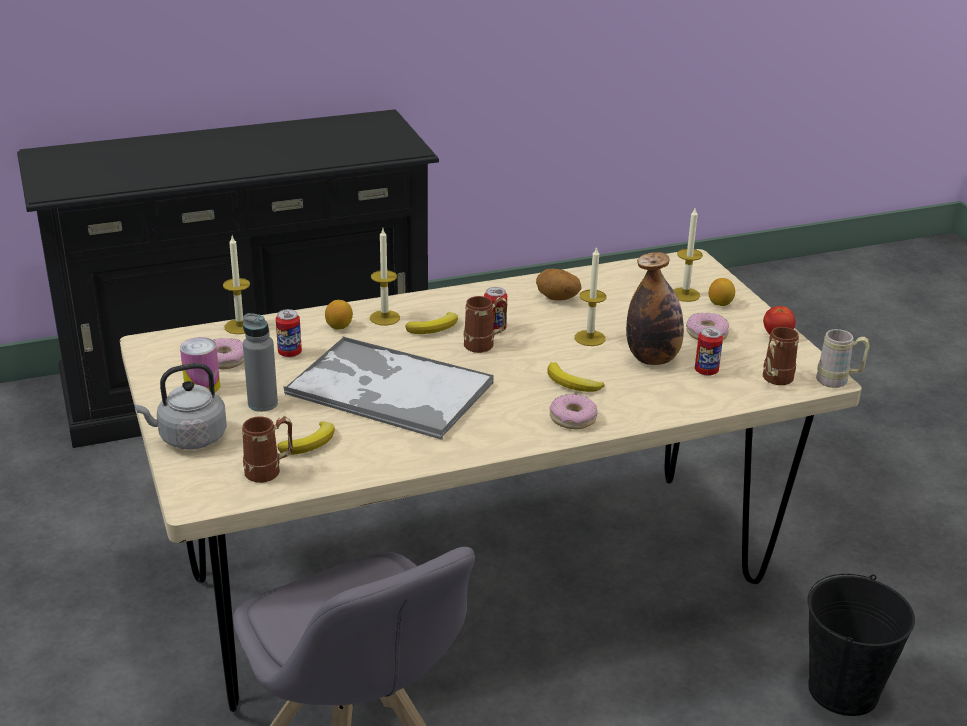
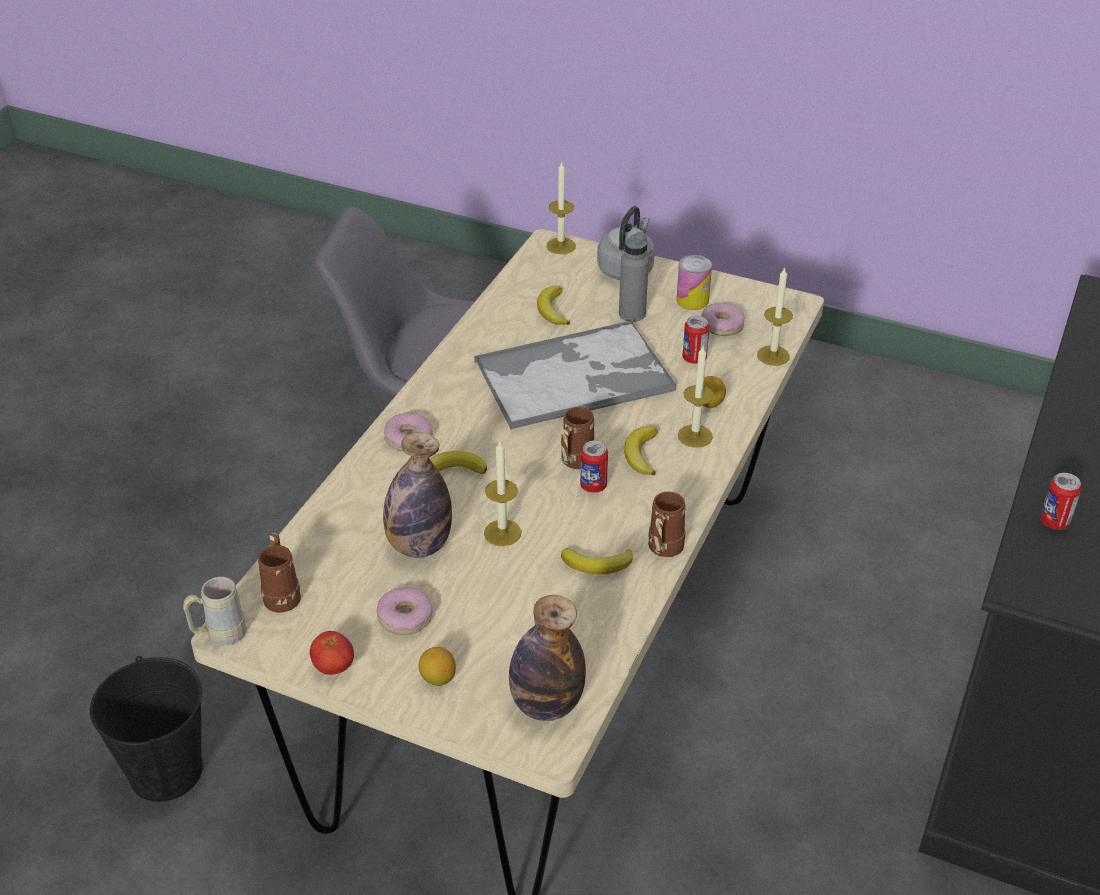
camera: 135 degrees right, 10 degrees up
(270, 471) = (541, 280): brown mug -> brown mug (663, 550)
(557, 299) = (598, 564): potato -> banana
(674, 271) = (546, 704): none -> bottle
(685, 294) = (489, 667): candle -> candle (561, 246)
(706, 371) = (355, 562): can -> can (1054, 522)

